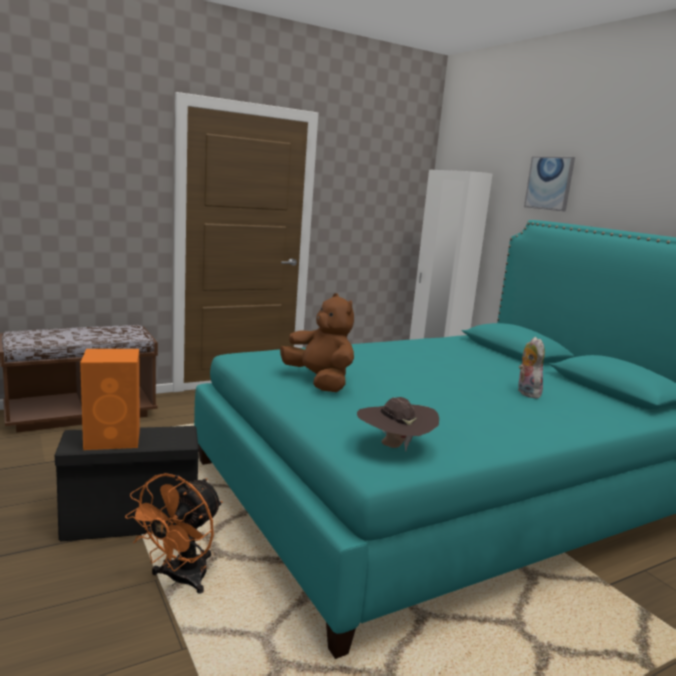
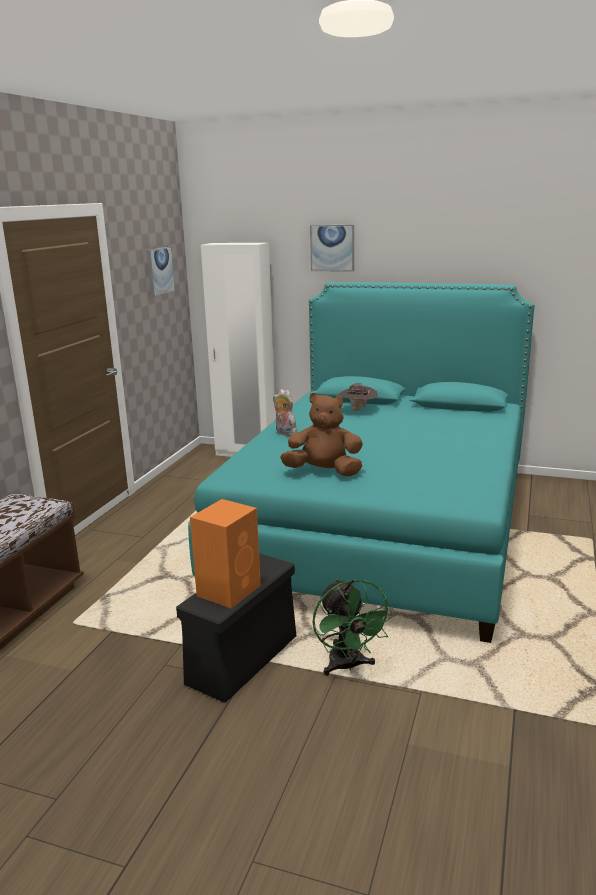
camera: 40 degrees left, 5 degrees up
(180, 580) = (348, 666): orange fan -> green fan
(387, 189) = (160, 271): none -> picture
(394, 447) = (458, 491): brown hat -> brown hat (357, 410)
(526, 393) = (430, 426): plush toy -> plush toy (284, 433)

